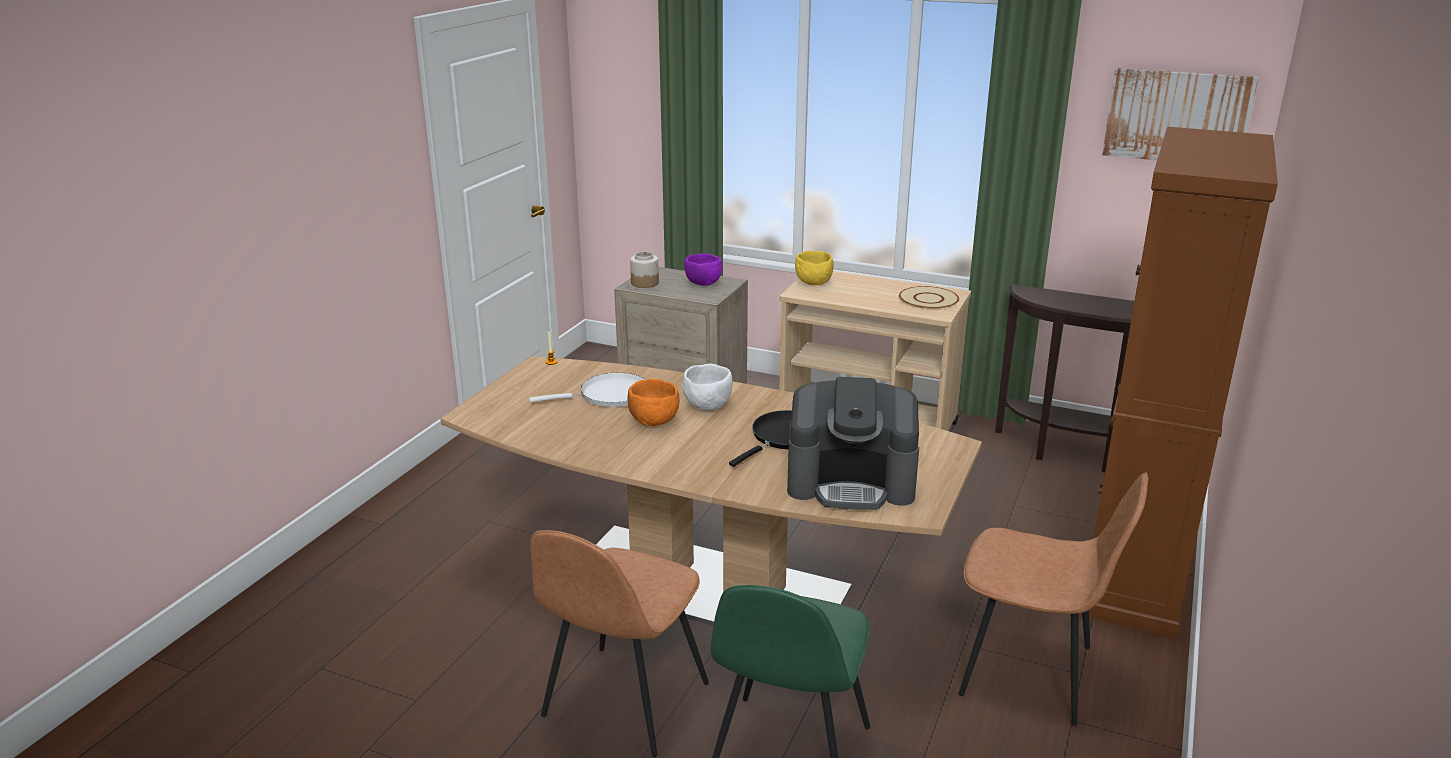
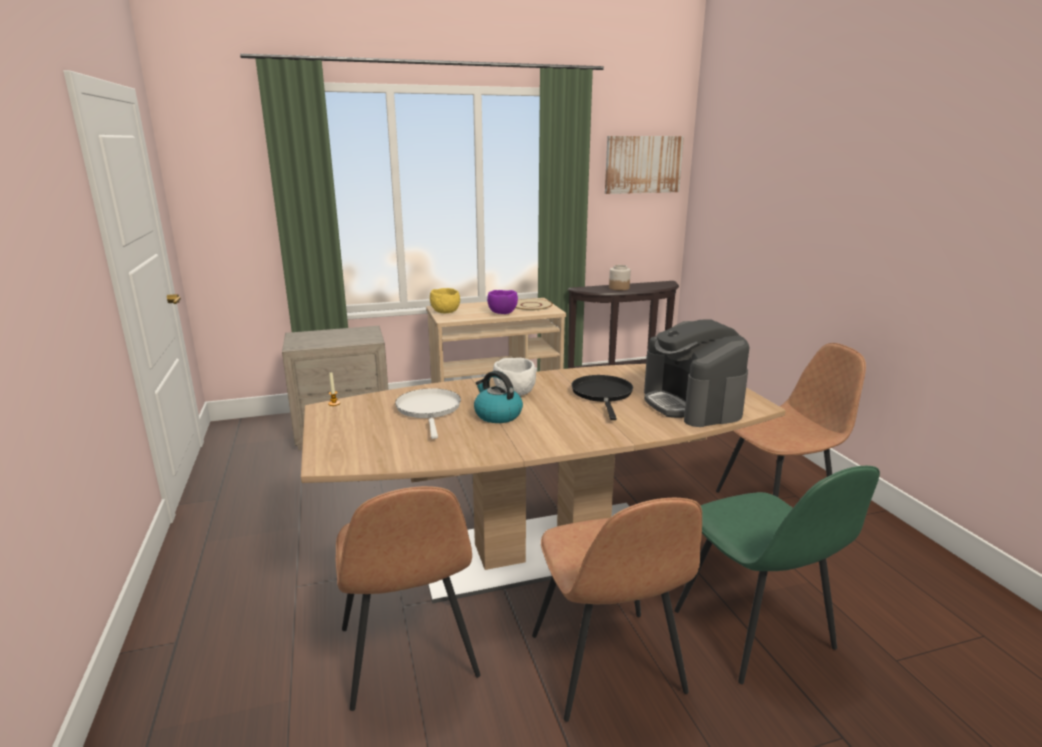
camera: 40 degrees left, 5 degrees down
(500, 612) = (408, 655): none -> brown chair
(609, 395) = (429, 410): white frying pan -> white frying pan turned 45 degrees counterclockwise
(644, 283) = (302, 343): jar -> jar (618, 288)
(652, 421) = (497, 415): orange bowl -> kettle
(703, 284) = (350, 334): purple bowl -> purple bowl (502, 313)
(851, 482) = (691, 404): coffee machine -> coffee machine turned 105 degrees clockwise
(1134, 576) = (737, 436): brown cabinet -> none

